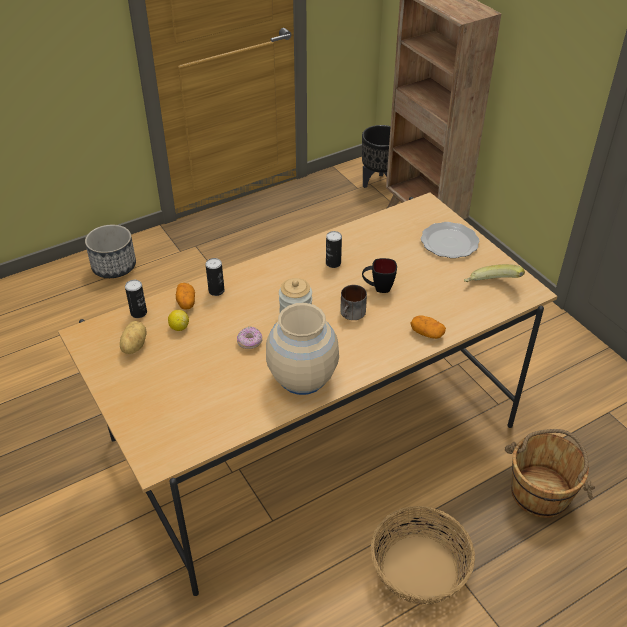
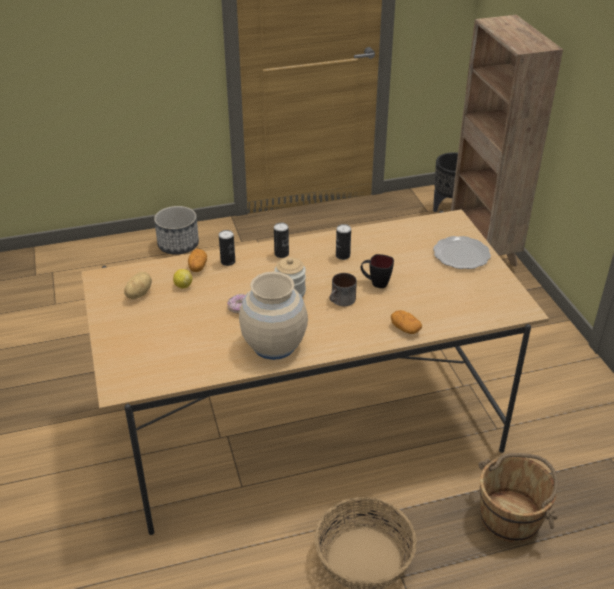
camera: 15 degrees right, 5 degrees down
(138, 313) = (154, 268): can -> can (281, 254)
(491, 287) = (485, 299): banana -> none

